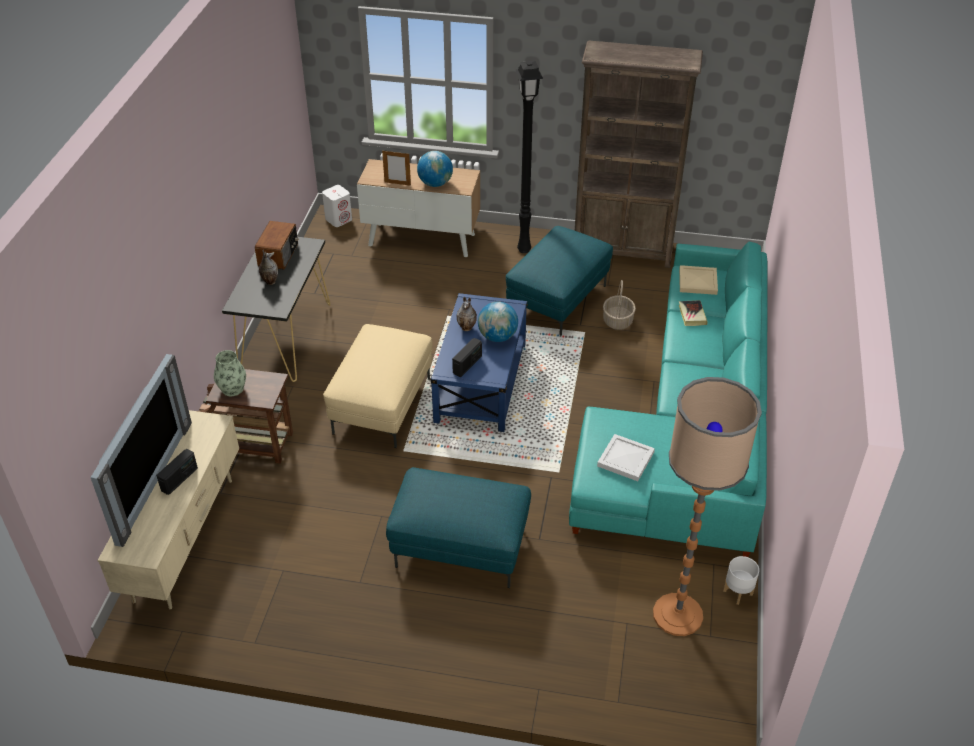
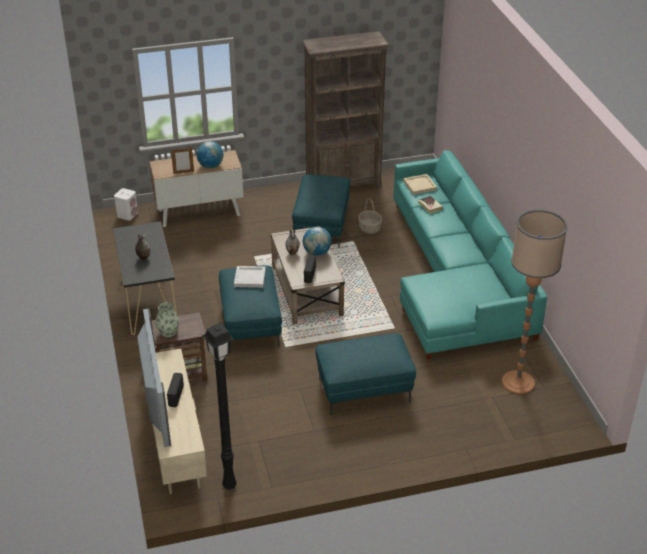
camera: 25 degrees left, 5 degrees down
(279, 255) = (135, 239): radio -> none
(383, 406) = (251, 324): beige ottoman -> turquoise ottoman
(481, 382) = (307, 291): blue coffee table -> beige coffee table
(523, 249) = (275, 200): black floor lamp -> black floor lamp (228, 485)
(626, 459) = (448, 298): white tray -> white tray (250, 278)
(738, 593) = (544, 359): white planter -> none

